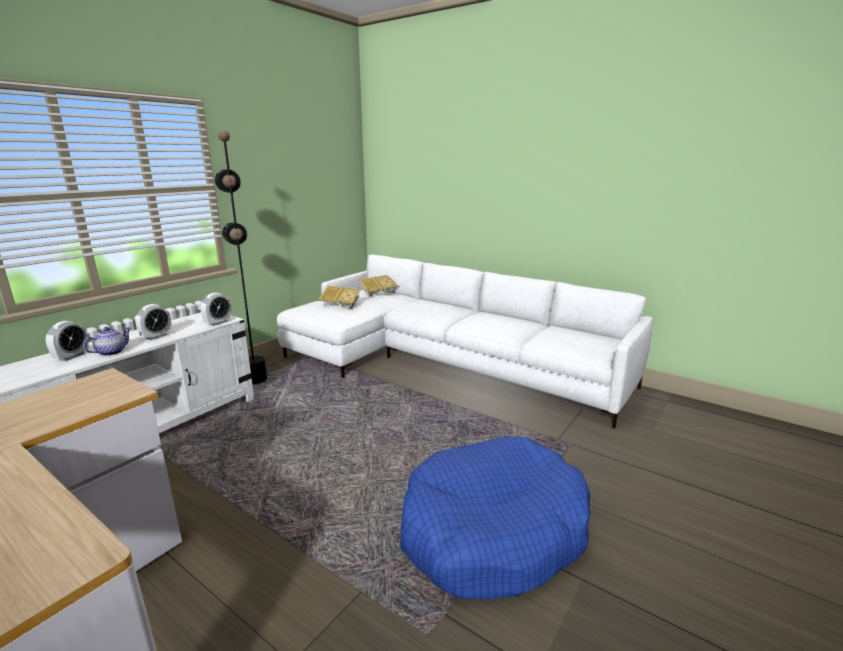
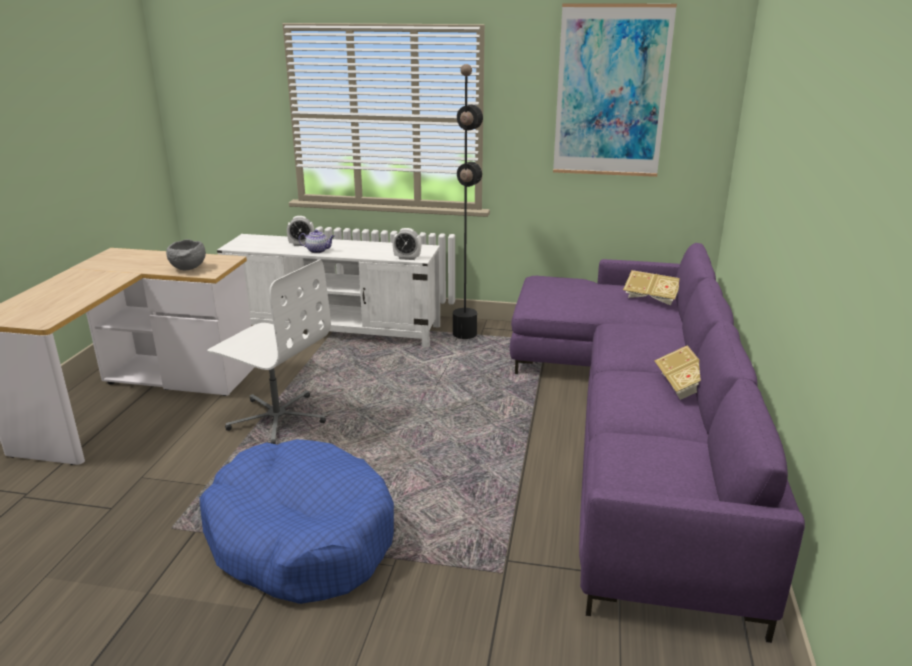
camera: 65 degrees right, 5 degrees up
(83, 405) = (188, 269): none -> grey bowl
(156, 336) = (357, 251): alarm clock -> none
(274, 511) = (277, 418): none -> white office chair
(300, 158) = (611, 92): none -> picture
(340, 305) = (578, 292): book -> book (681, 385)
(442, 361) = (634, 423): white sofa -> purple sofa

